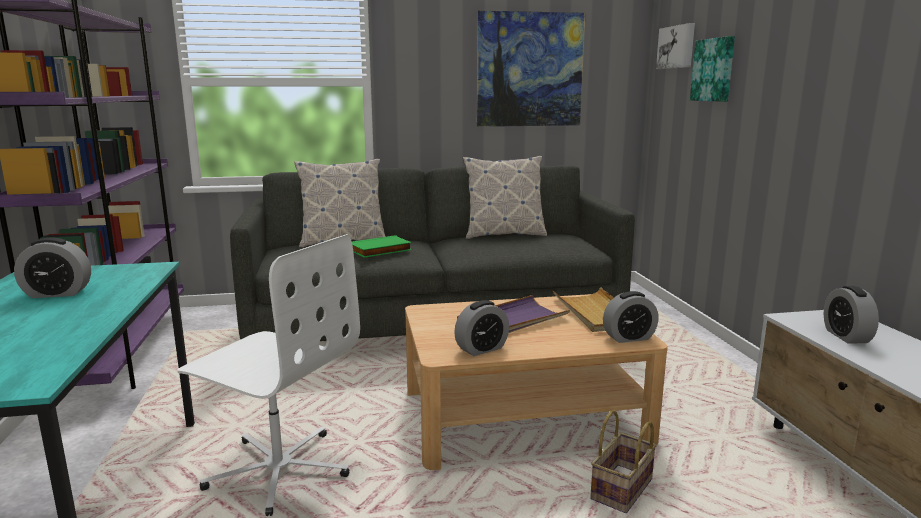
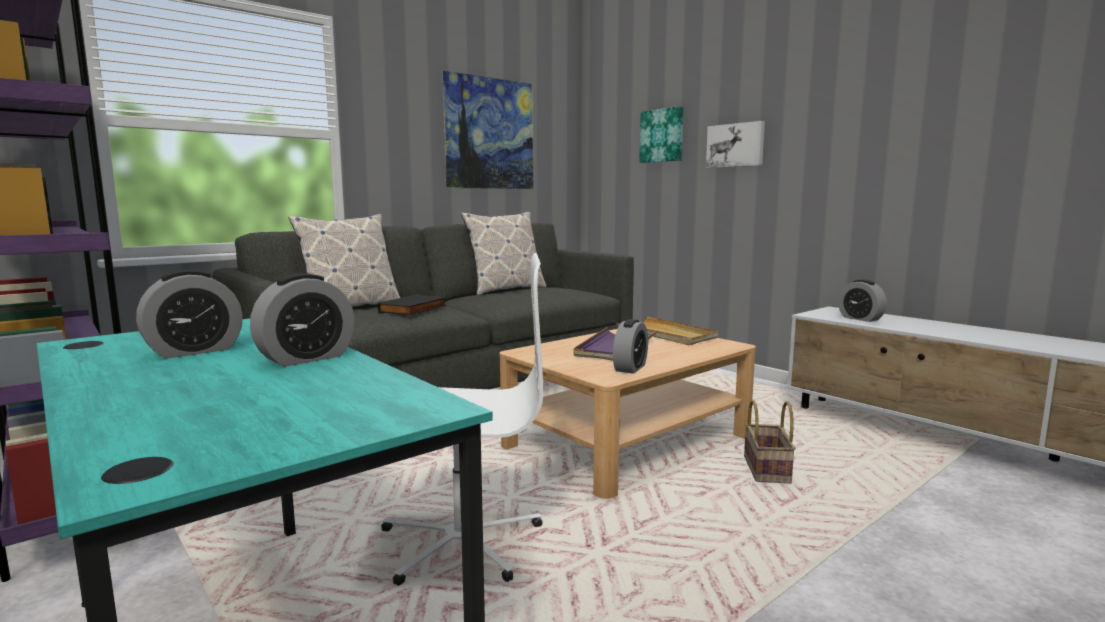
camera: 30 degrees left, 5 degrees down
(380, 250) = (414, 309): green book -> black book
(629, 337) = (721, 344): alarm clock -> alarm clock (306, 358)
(677, 47) = (615, 119): picture -> picture (735, 145)

